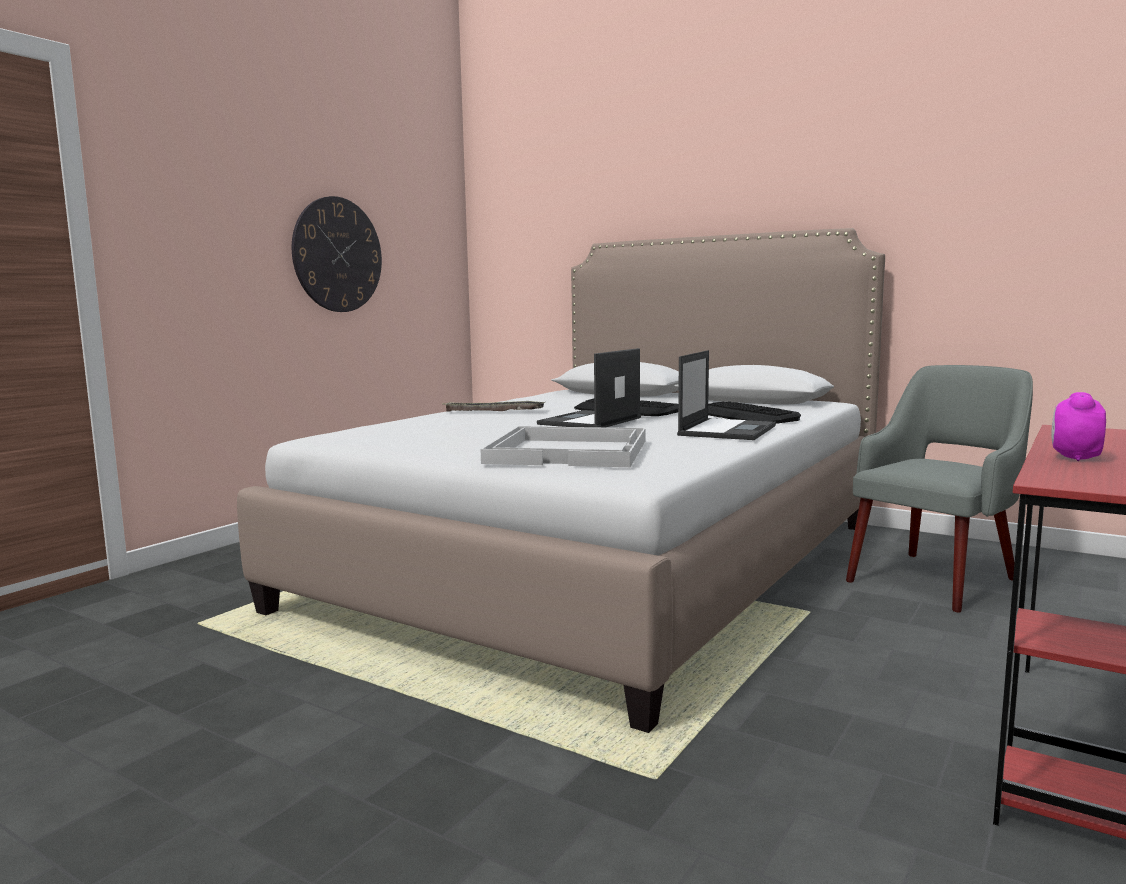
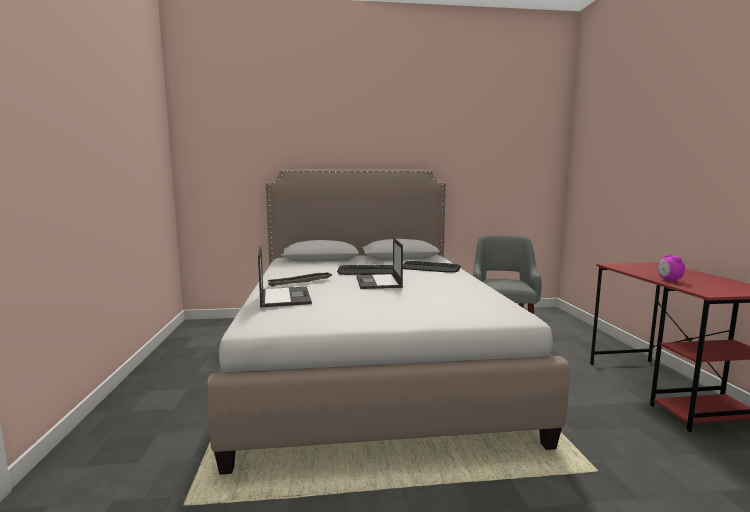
camera: 40 degrees left, 0 degrees up
(337, 255) = (117, 172): wall clock -> none
(570, 451) = (441, 305): white tray -> none
(727, 430) = (455, 278): laptop -> laptop (284, 297)

